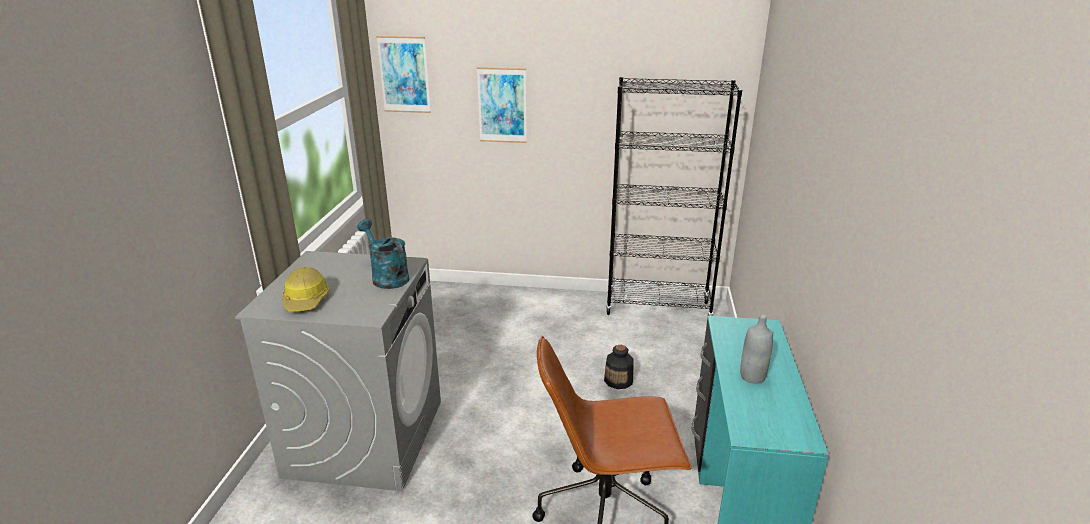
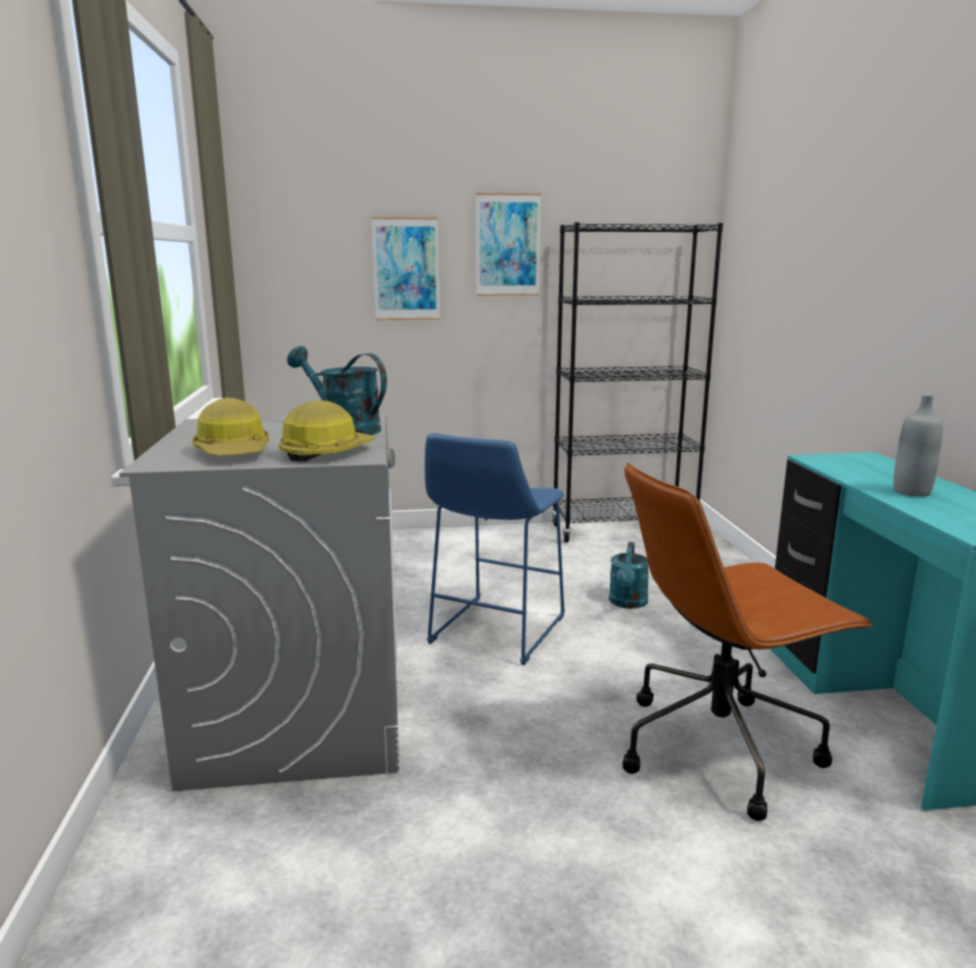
camera: 15 degrees left, 10 degrees down
(356, 308) = (326, 453): none -> hard hat
(404, 75) = (267, 230): picture -> picture (508, 245)
(513, 392) = (493, 632): none -> blue stool
(618, 380) = (628, 603): bottle -> turquoise watering can

